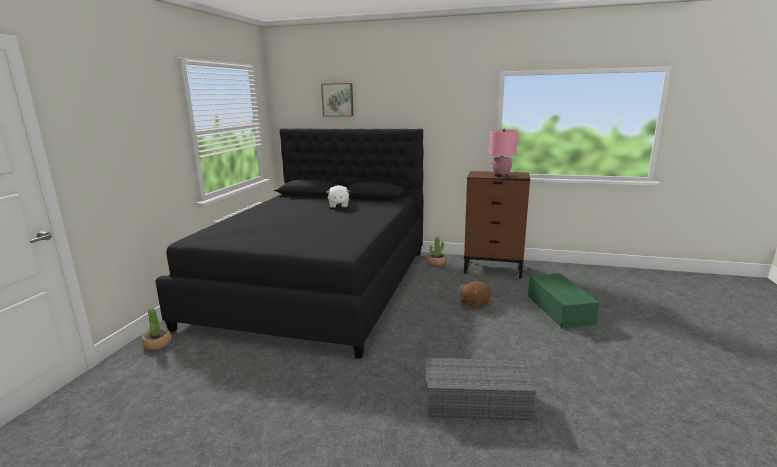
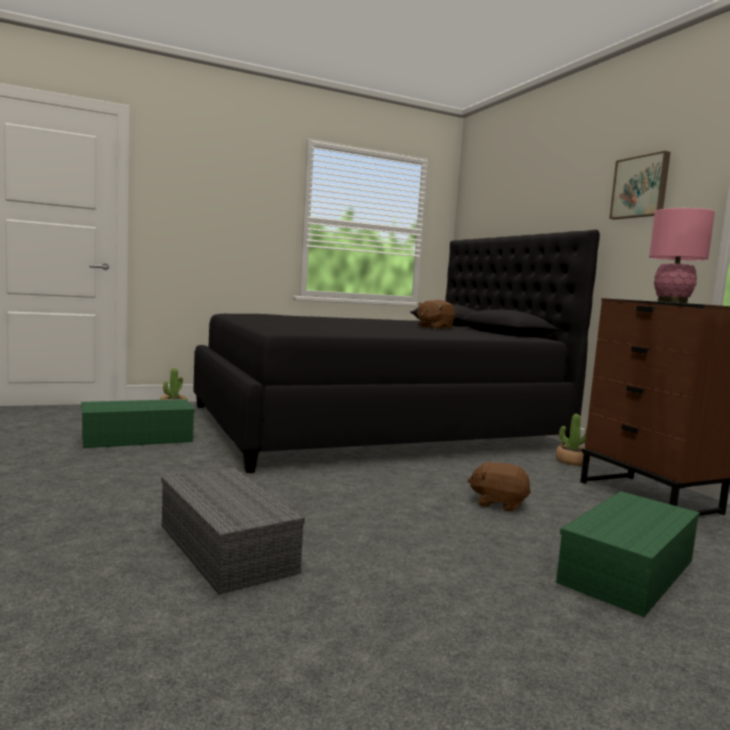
camera: 50 degrees right, 10 degrees down
(225, 382) = (139, 438): none -> green storage box
(338, 100) = (515, 198): picture -> picture (641, 187)
(338, 205) = (434, 328): white plush toy -> brown plush toy

